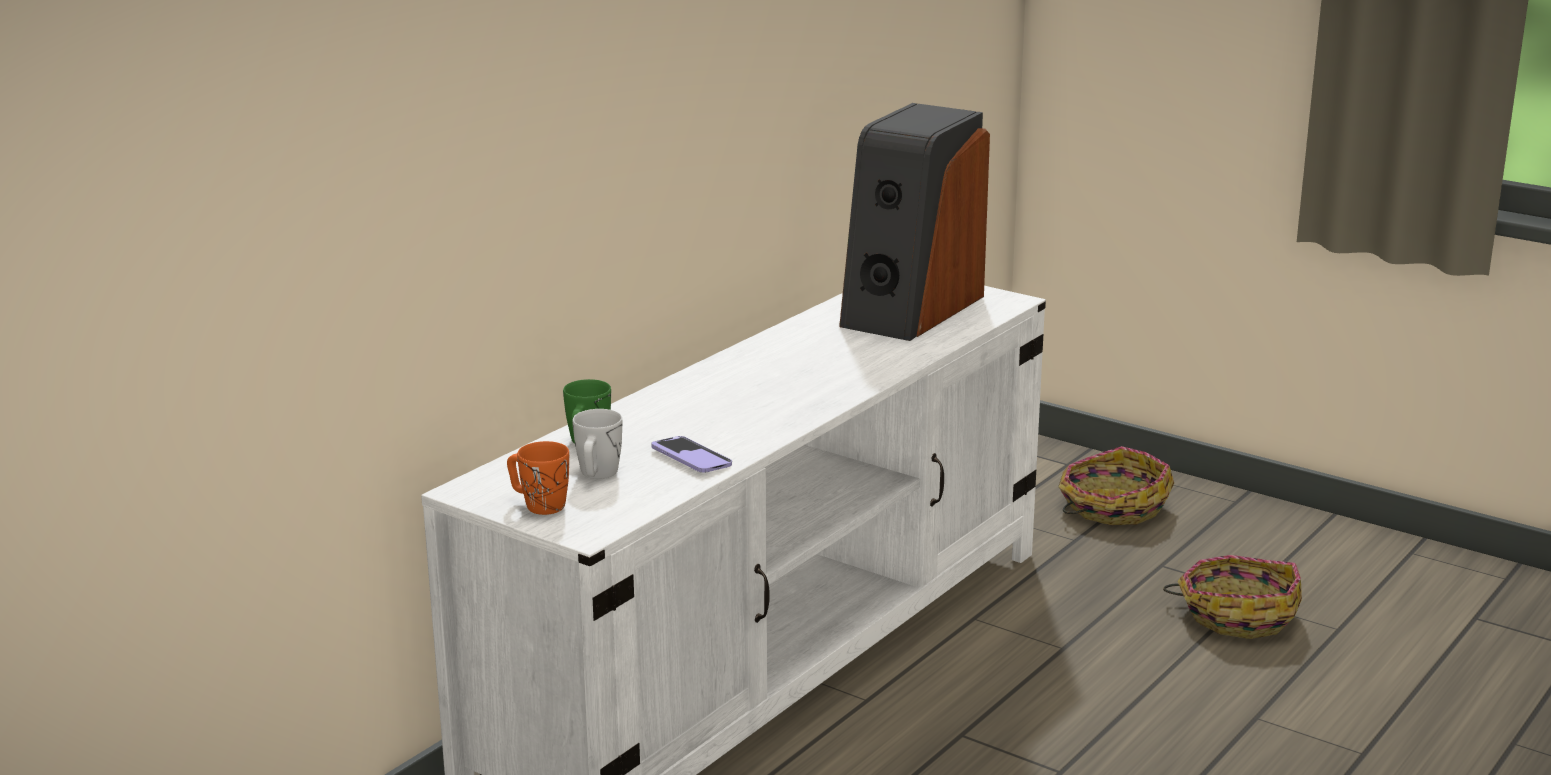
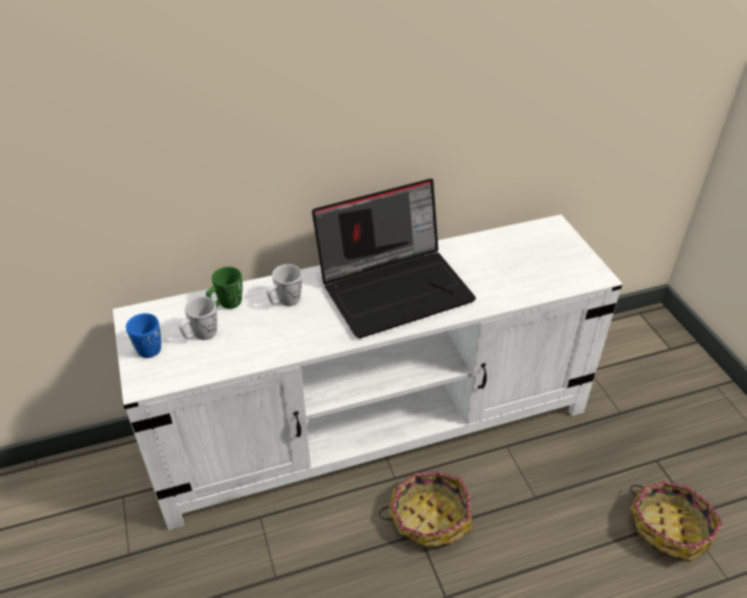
camera: 35 degrees right, 20 degrees up
(538, 505) = (148, 346): orange mug -> blue mug
(665, 419) = (285, 301): none -> white mug
(691, 457) = (261, 343): phone -> none
(789, 370) = (395, 287): none -> laptop
(910, 310) = (524, 260): speaker -> none
(1112, 506) = (667, 396): basket -> basket (429, 517)

